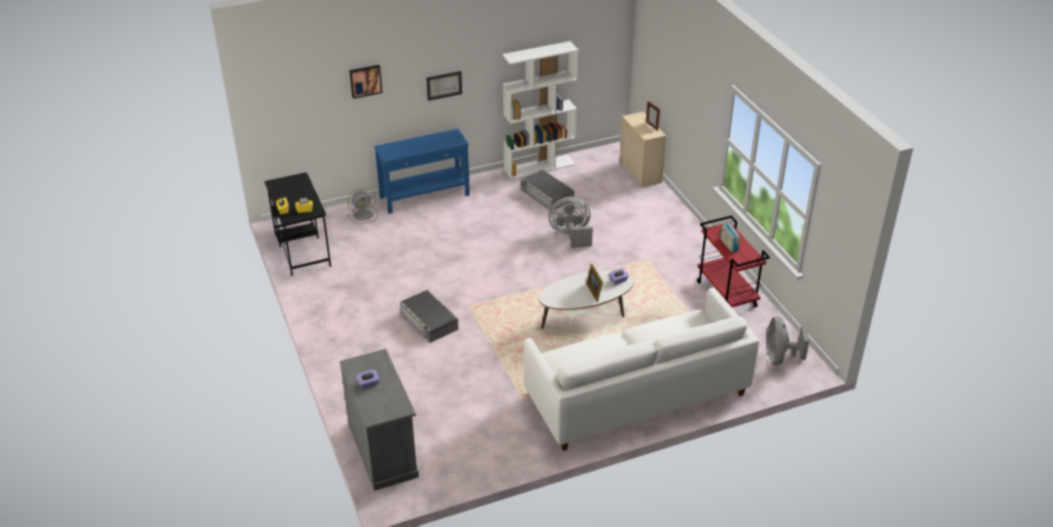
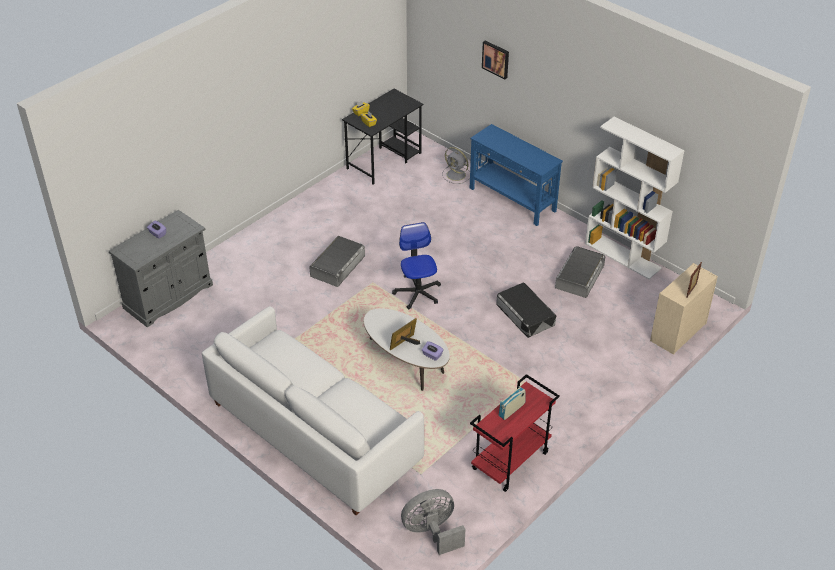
camera: 65 degrees right, 5 degrees up
(444, 85) = (560, 110): picture -> none
(503, 284) = (418, 293): none -> office chair
(571, 235) = (525, 314): grey fan -> black storage box

